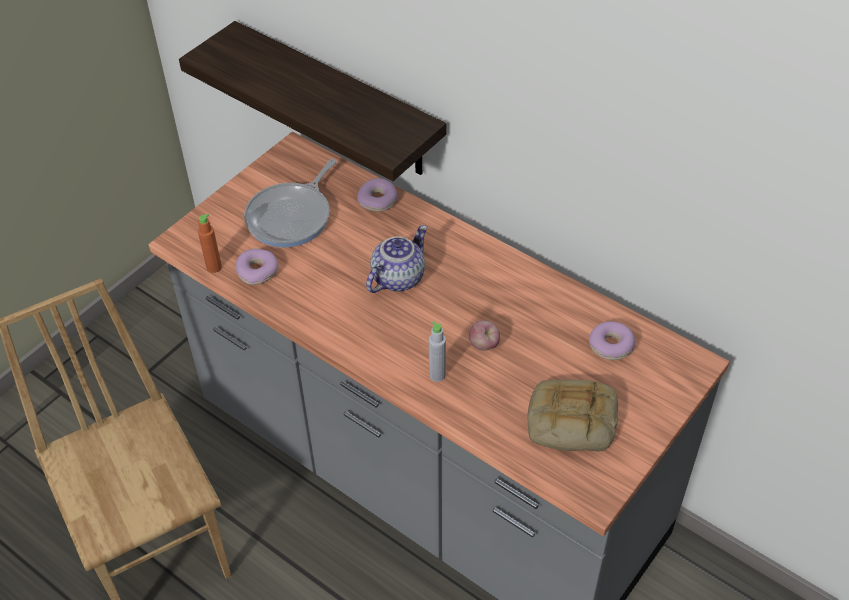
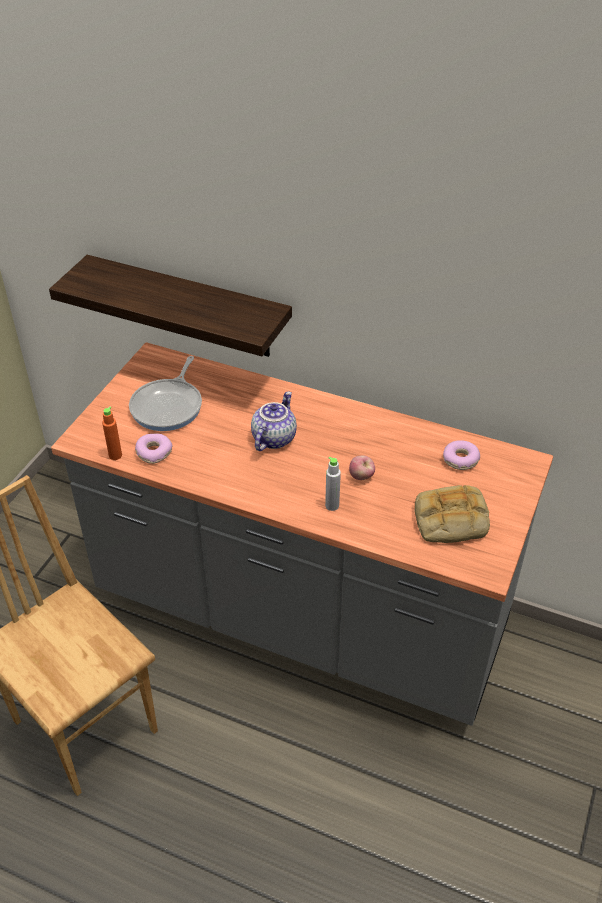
camera: 15 degrees left, 5 degrees down
(378, 200) = (236, 383): donut -> none

